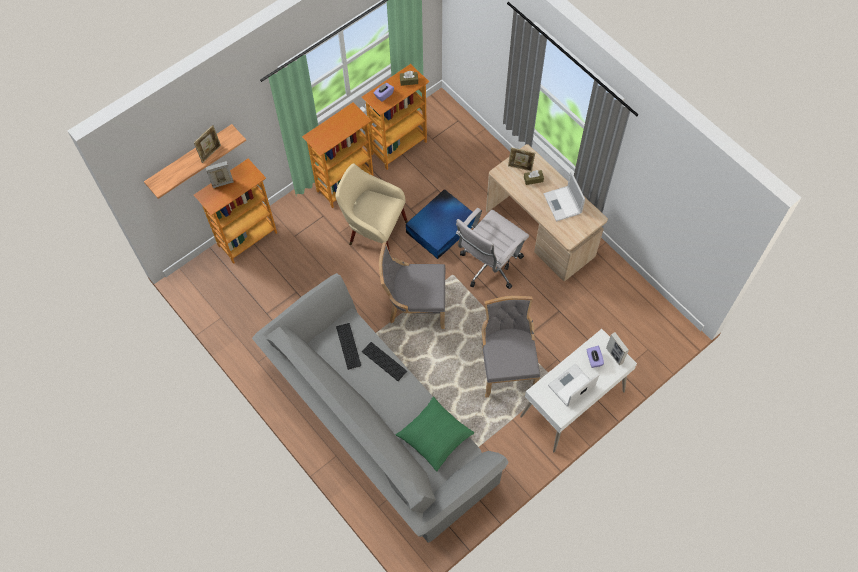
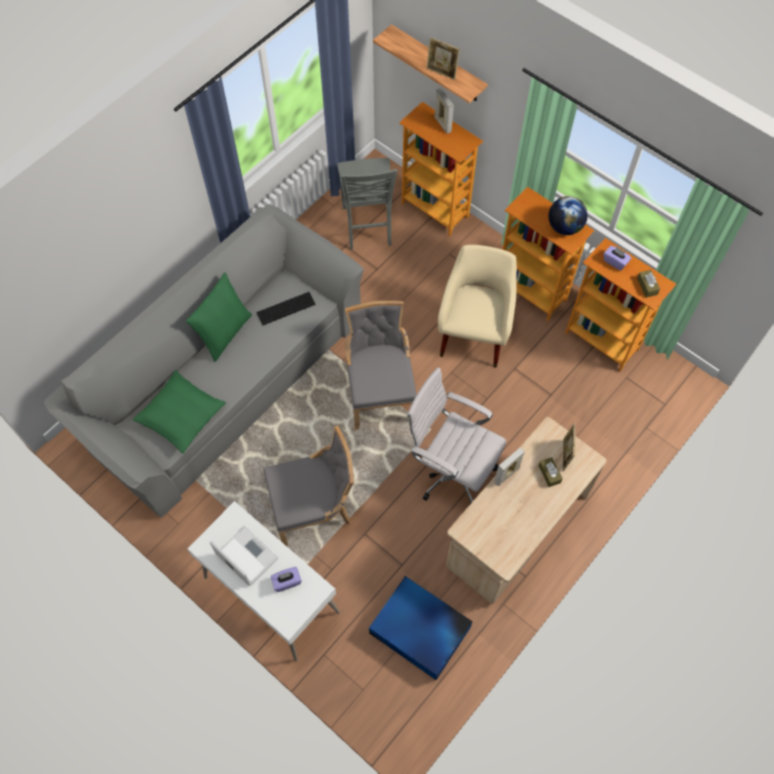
camera: 80 degrees right, 0 degrees up
(251, 293) = (367, 227): none -> grey chair
(345, 120) = (564, 227): none -> globe
(362, 396) = (224, 333): none -> green pillow
(384, 361) = (270, 347): keyboard -> none
(442, 227) = (496, 407): blue storage box -> blue storage box (420, 631)
(563, 204) = (518, 517): laptop -> none
(614, 355) = (296, 608): picture frame -> picture frame (506, 475)

